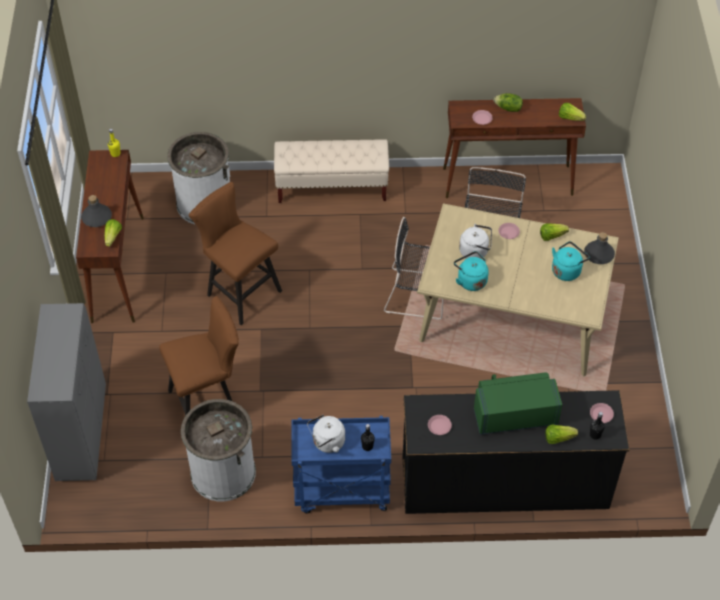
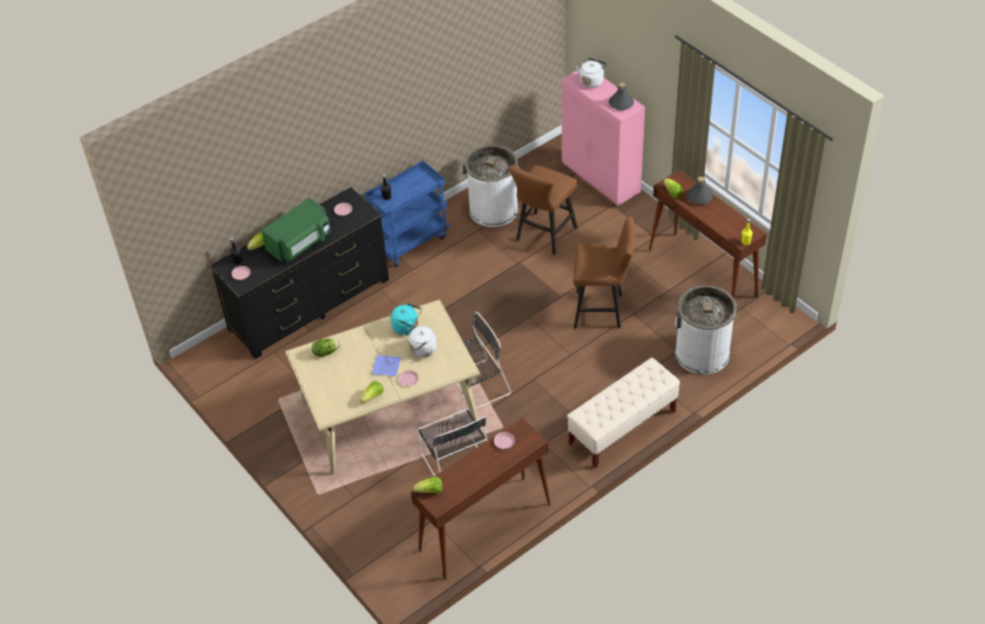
camera: 145 degrees right, 5 degrees down
(81, 433) = (601, 179): grey cabinet -> pink cabinet
(327, 443) = (413, 185): white kettle -> white kettle (592, 81)
(508, 108) = (491, 466): lettuce -> lettuce (326, 352)
(518, 254) = (387, 367): none -> plate
(567, 270) = (341, 377): turquoise kettle -> none
(598, 254) = (325, 404): grey bottle -> grey bottle (621, 103)

